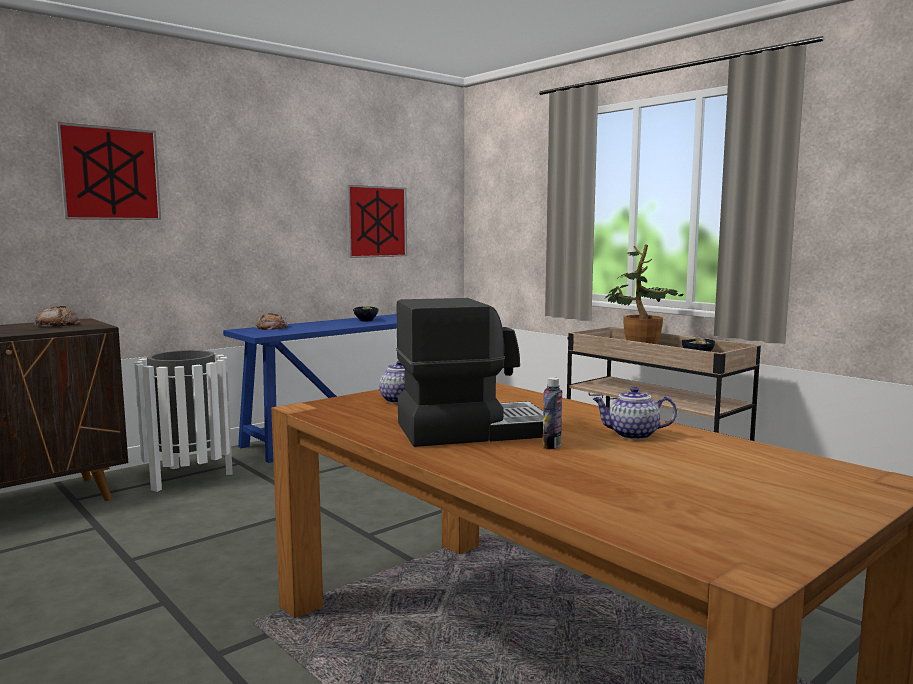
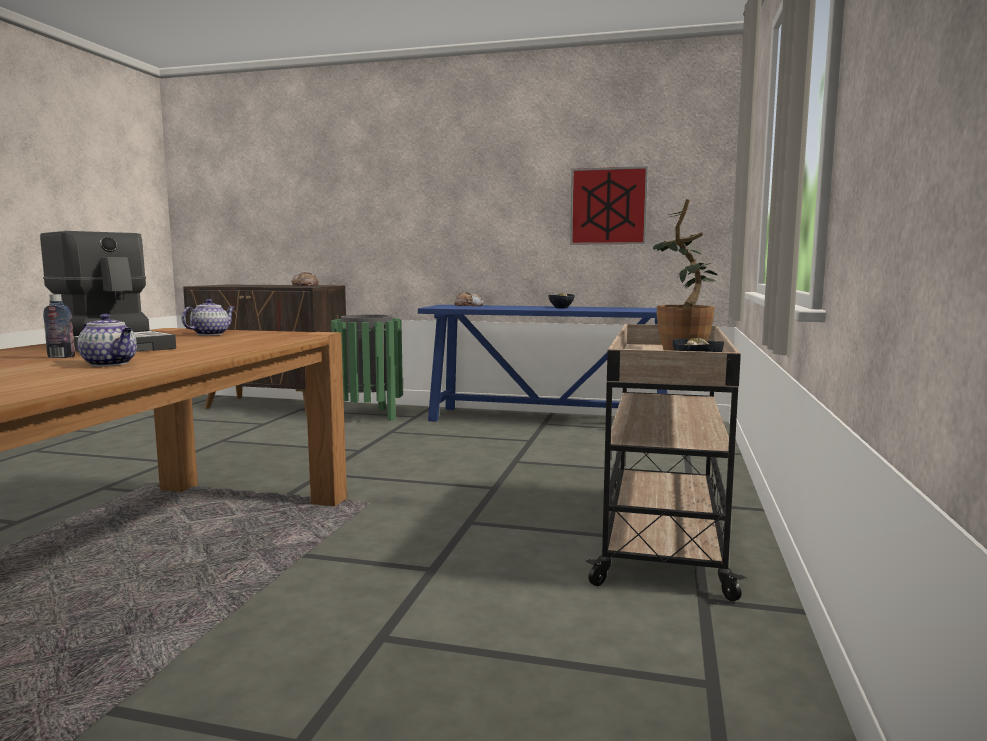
camera: 55 degrees right, 0 degrees up
(110, 173) = (363, 176): picture -> none
(188, 477) = (369, 415): white trash can -> green trash can
(632, 435) = (111, 364): teapot -> teapot turned 150 degrees clockwise

